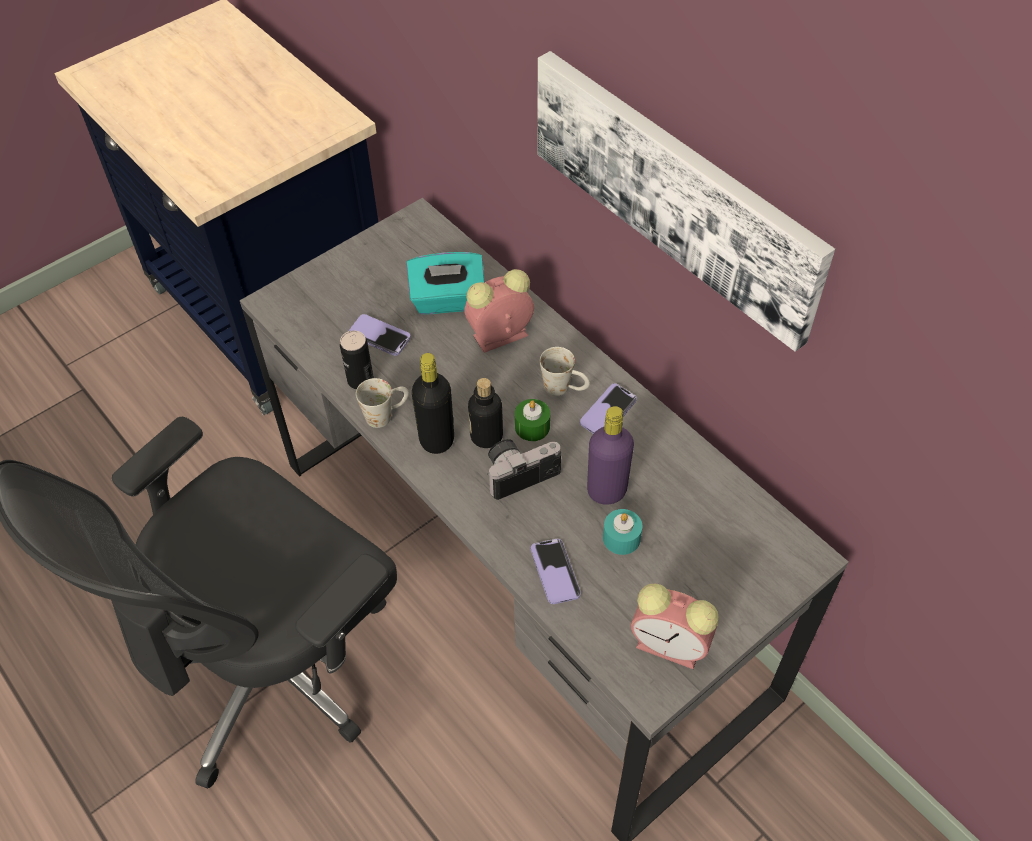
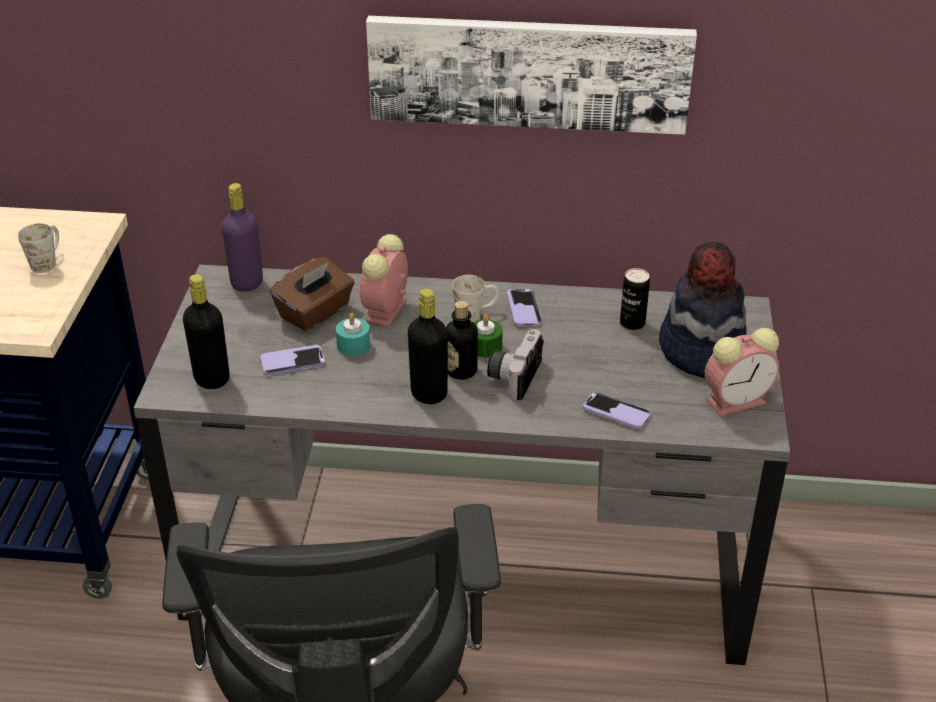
camera: 45 degrees left, 15 degrees down
(311, 312) = (212, 379): none -> black bottle
(360, 380) = (317, 395): can -> can (632, 323)
(386, 414) = (368, 402): white mug -> white mug (47, 261)
(448, 300) = (315, 312): turquoise tissue box -> brown tissue box
(606, 491) = (584, 350): purple bottle -> purple bottle (247, 283)
(621, 538) = (629, 368): turquoise candle -> turquoise candle (353, 345)
(708, 567) = (700, 349): none -> hat

